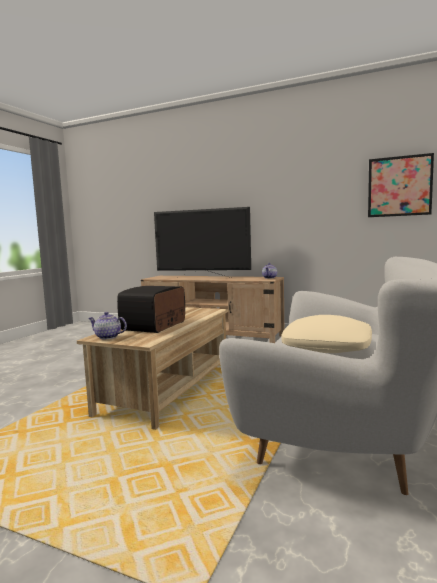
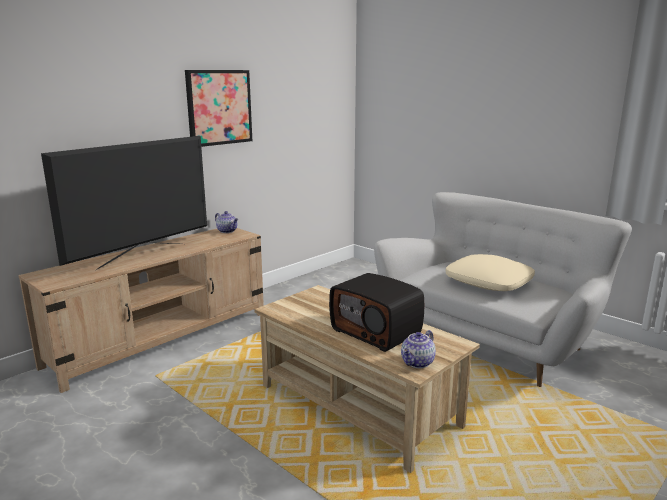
camera: 70 degrees left, 10 degrees up
(399, 186) = (324, 108): picture -> picture (219, 107)

